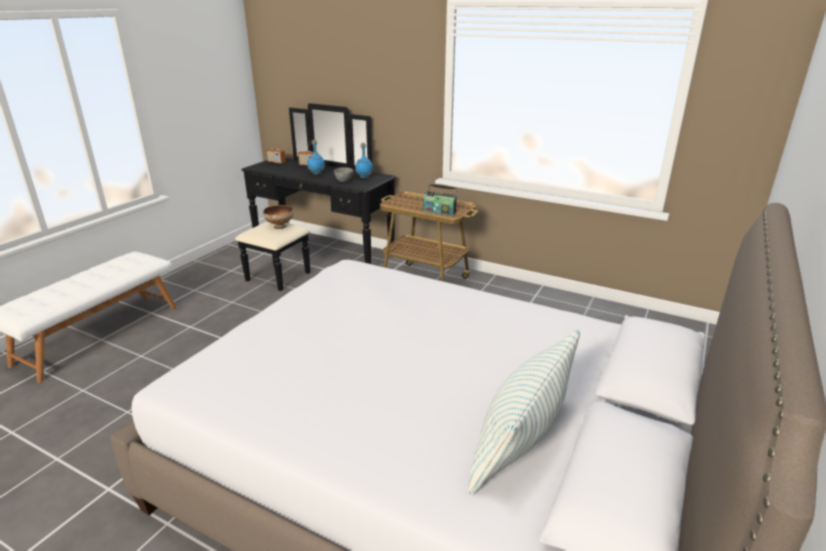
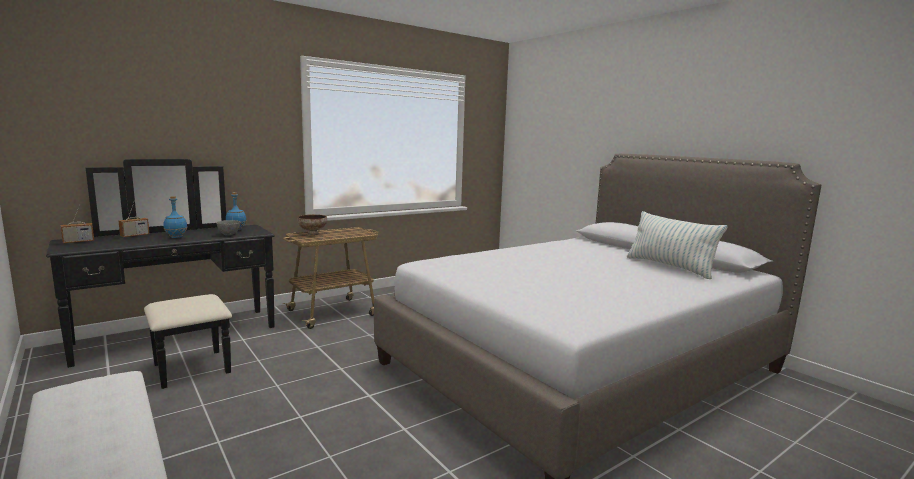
camera: 65 degrees left, 15 degrees down
(280, 226) = (190, 299): bowl -> bowl (312, 233)
(439, 211) = (353, 234): radio -> none

